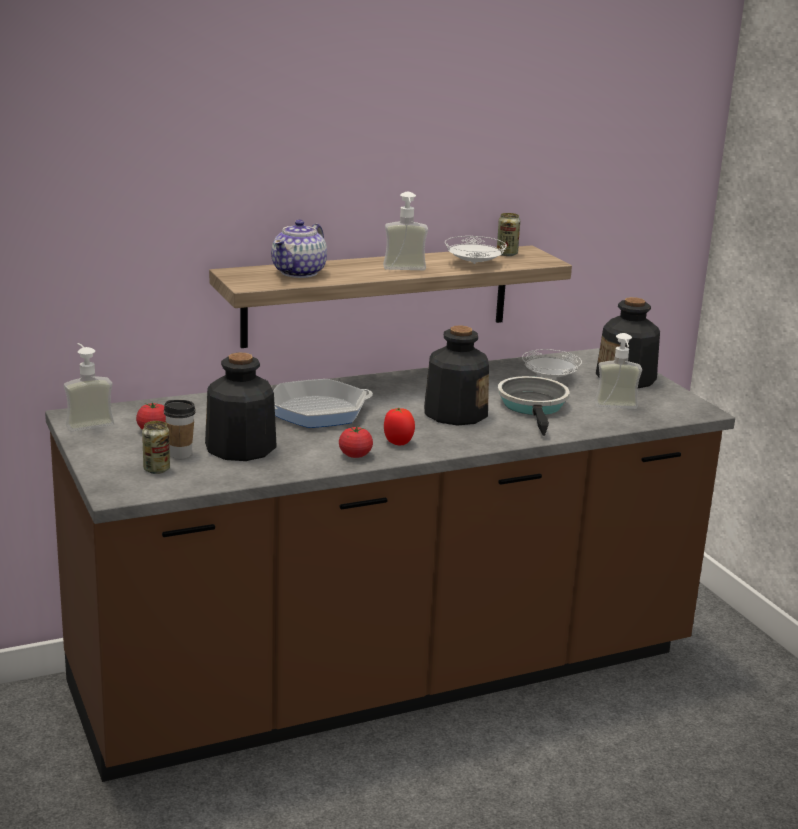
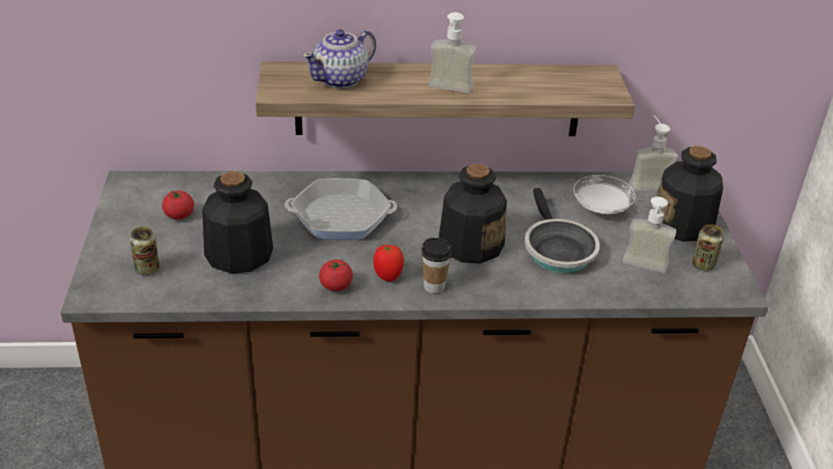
camera: 20 degrees right, 15 degrees up
(87, 422) = (131, 194): soap dispenser -> soap dispenser (646, 182)
(180, 454) = (181, 252): cup -> cup (434, 286)
(474, 263) = (529, 89): white plate -> none
(507, 254) = (576, 77): can -> can (703, 265)
(533, 407) = (556, 249): frying pan -> frying pan turned 150 degrees clockwise

